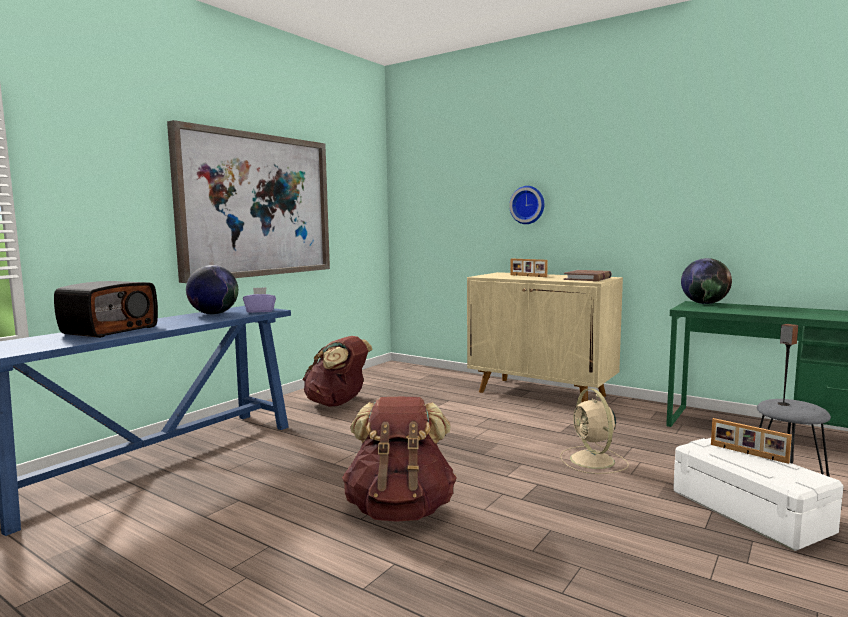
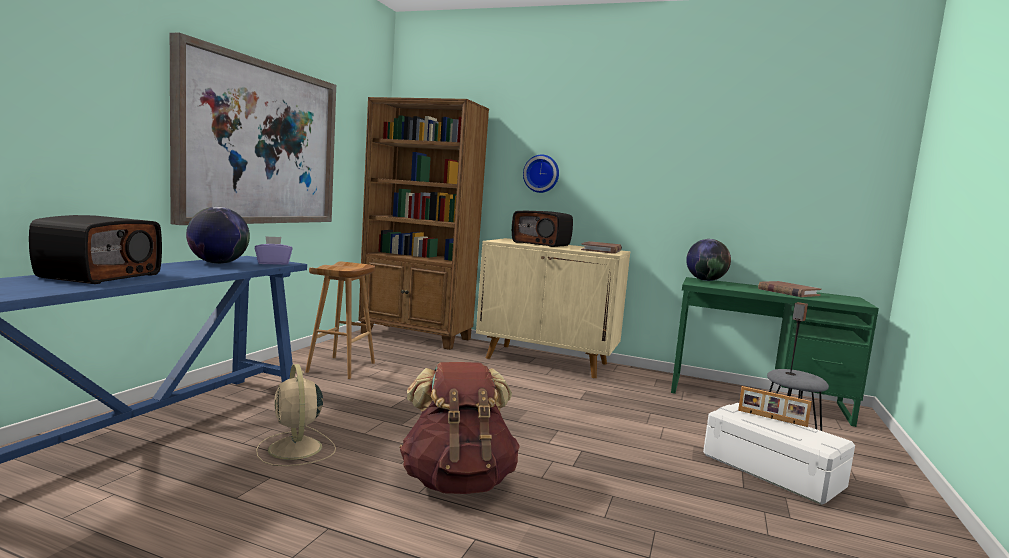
camera: 15 degrees left, 0 degrees up
(337, 403) = (341, 368): brown backpack -> brown stool
(419, 372) = (416, 336): none -> brown bookcase
(528, 276) = (541, 244): picture frame -> radio
(593, 461) = (622, 426): beige fan -> beige fan (295, 449)
(798, 312) = (788, 292): none -> brown book

